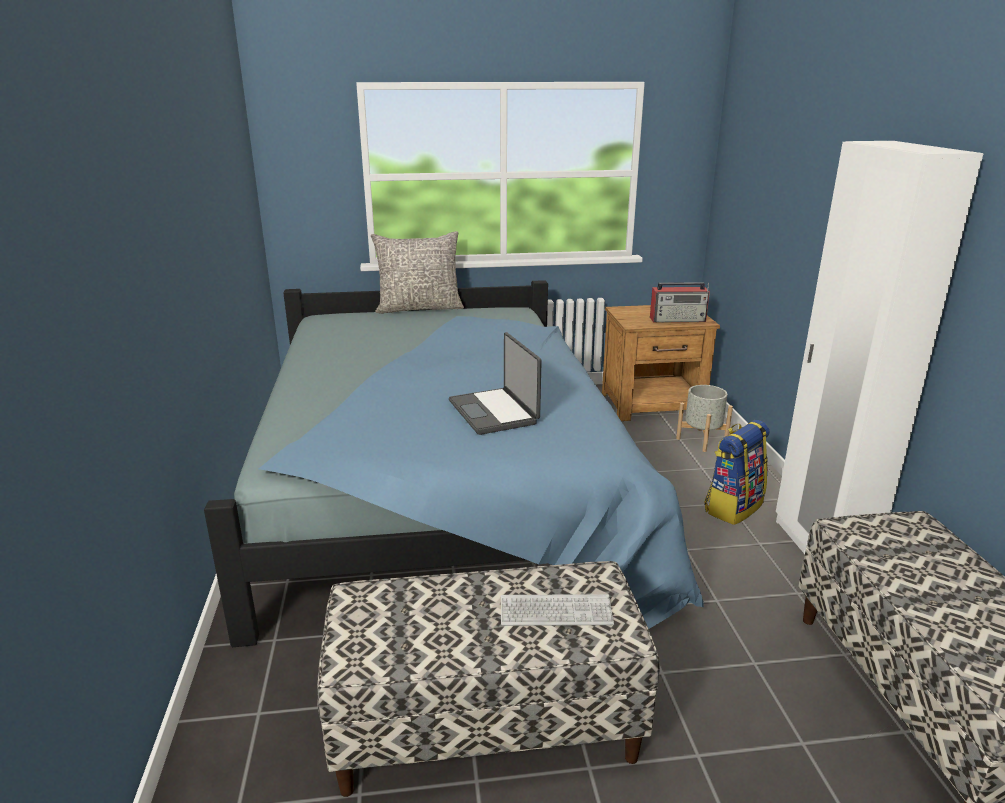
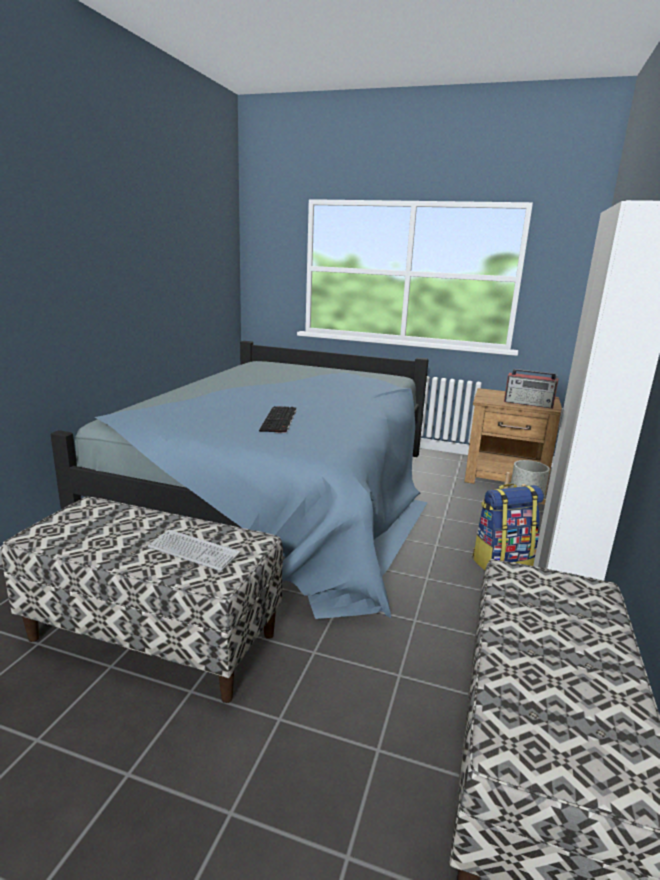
camera: 25 degrees right, 5 degrees down
(419, 308) = (328, 366): grey pillow -> none
(495, 412) = (280, 420): laptop -> keyboard

